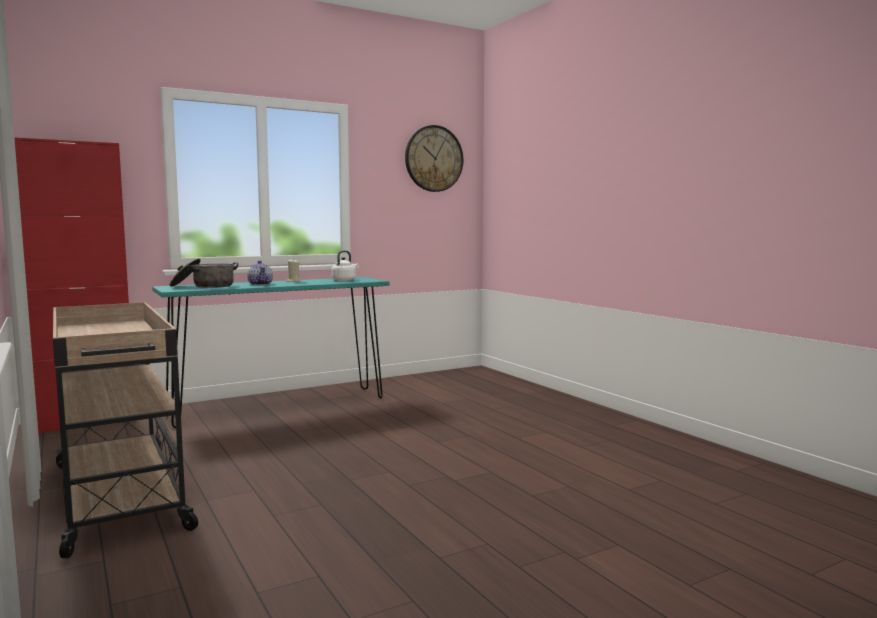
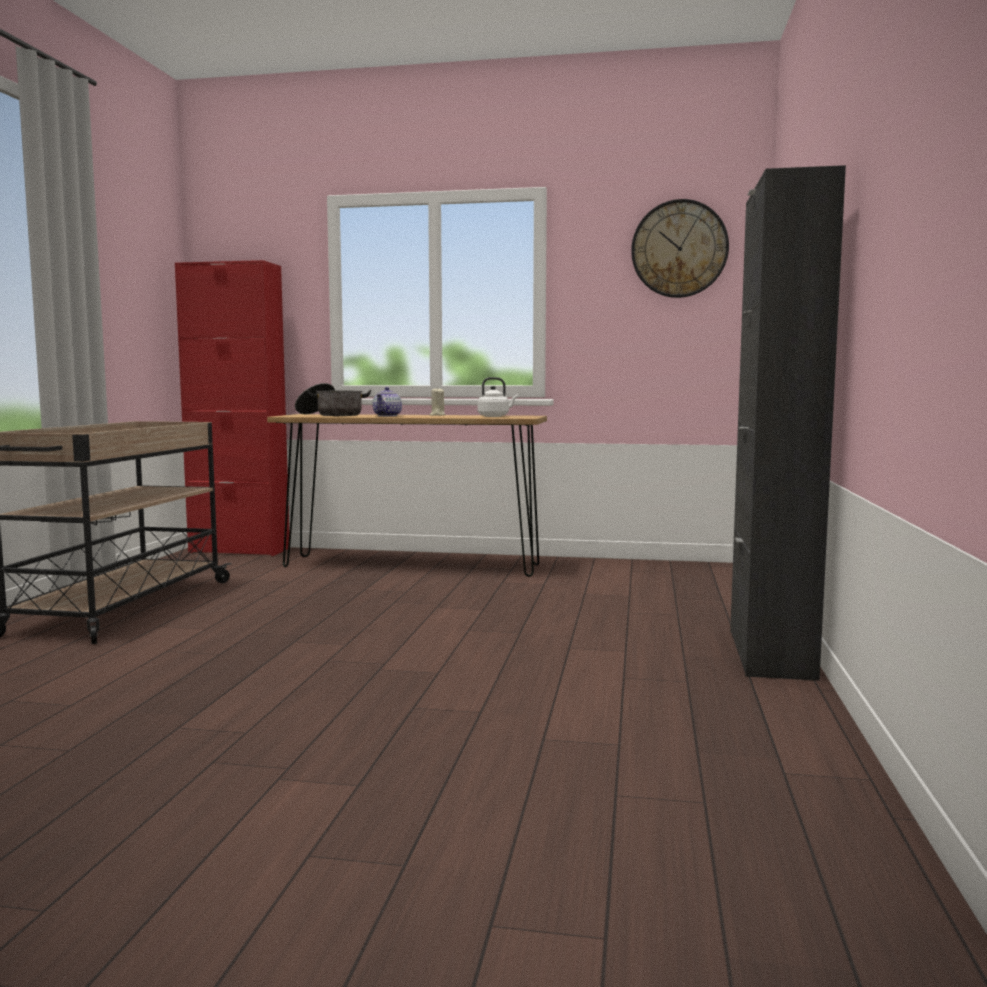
camera: 40 degrees right, 0 degrees up
(279, 406) = (411, 566): turquoise console table -> brown console table
(606, 416) = (770, 654): none -> black cabinet

